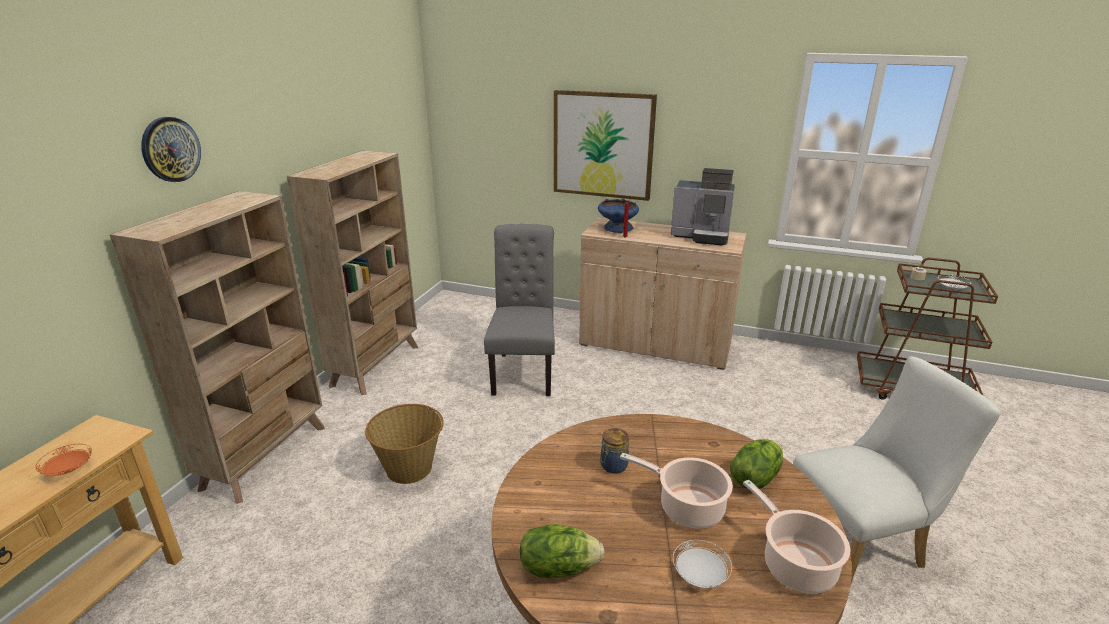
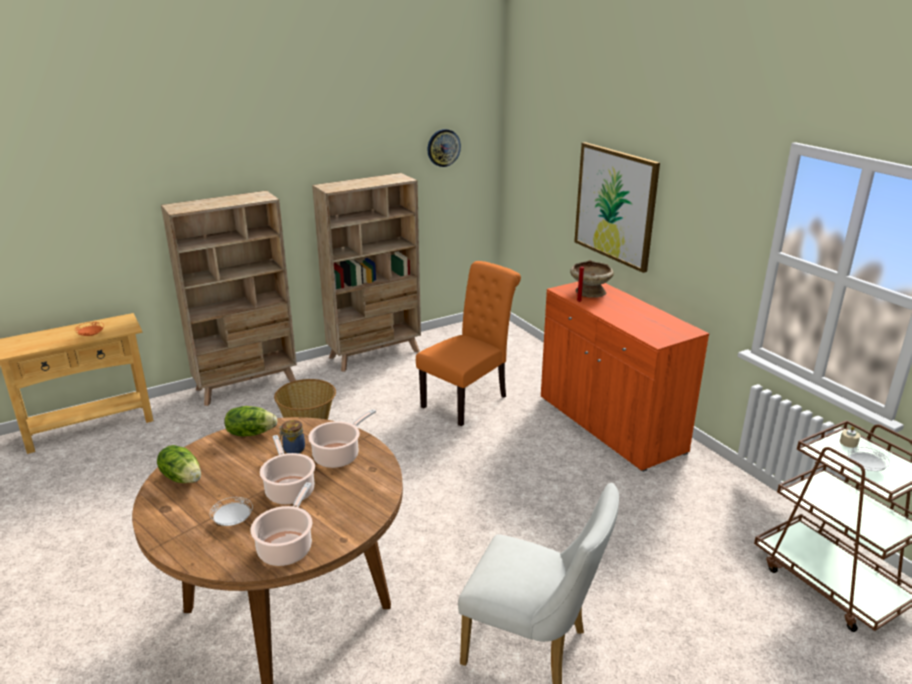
camera: 40 degrees right, 0 degrees up
(170, 149) = (217, 156): wall clock -> wall clock (443, 147)
(524, 371) = (468, 400): grey chair -> orange chair
(617, 228) = (590, 292): blue bowl -> beige bowl
(655, 345) = (610, 424): beige cabinet -> orange cabinet
(664, 448) = (338, 455): none -> cooking pot
(702, 236) = (654, 322): coffee machine -> none
(754, 478) = (356, 498): lettuce -> lettuce (250, 433)

